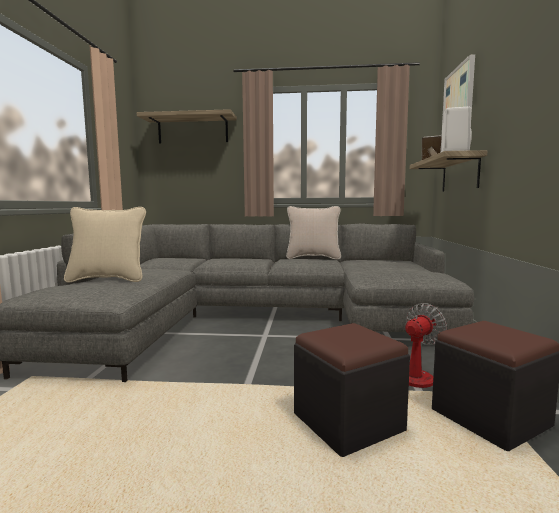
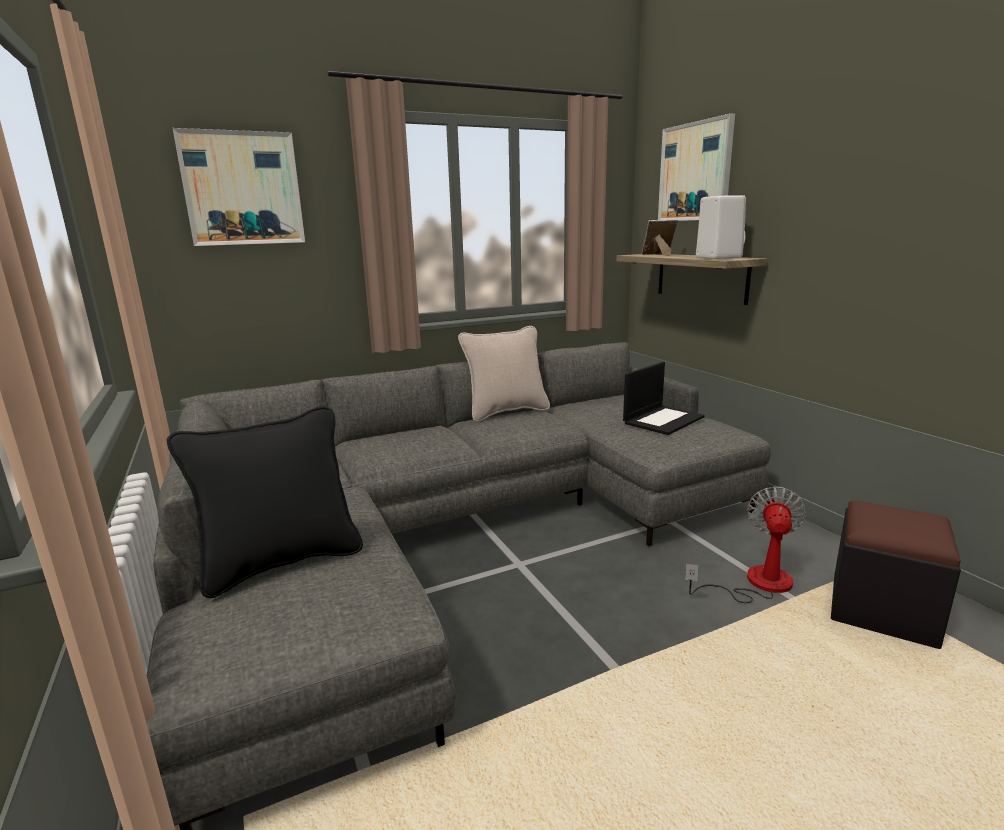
camera: 30 degrees left, 10 degrees up
(108, 279) = (282, 562): beige pillow -> black pillow
(193, 130) = (242, 189): shelf -> picture
(348, 422) = (788, 677): black ottoman -> none
(402, 268) = (663, 420): none -> laptop

